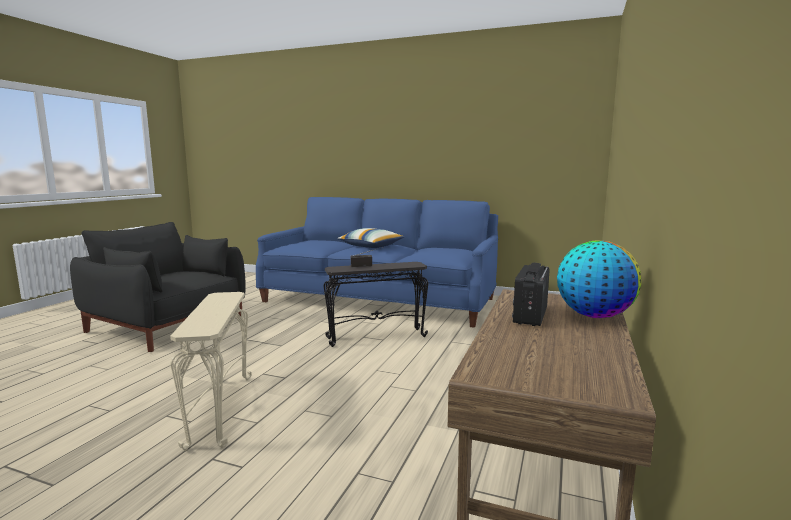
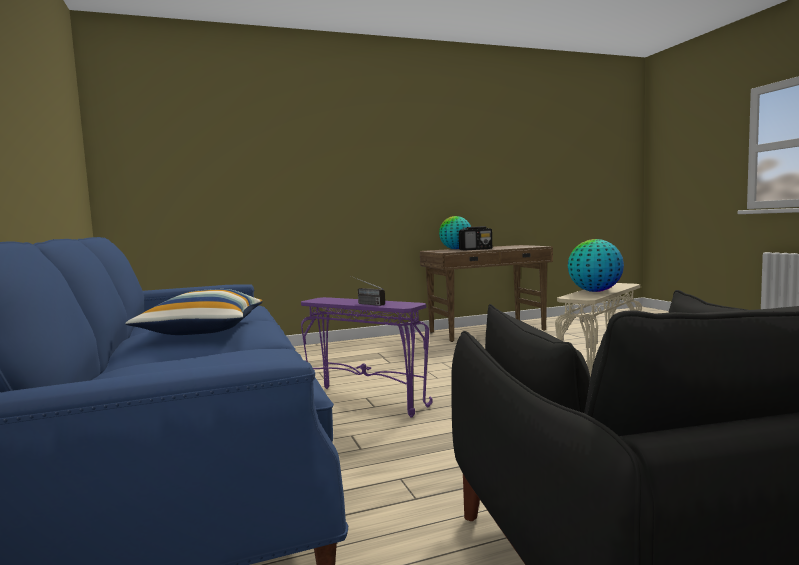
camera: 130 degrees left, 5 degrees down
(217, 306) = (594, 291): none -> globe
(377, 337) = (365, 401): black side table -> purple side table

